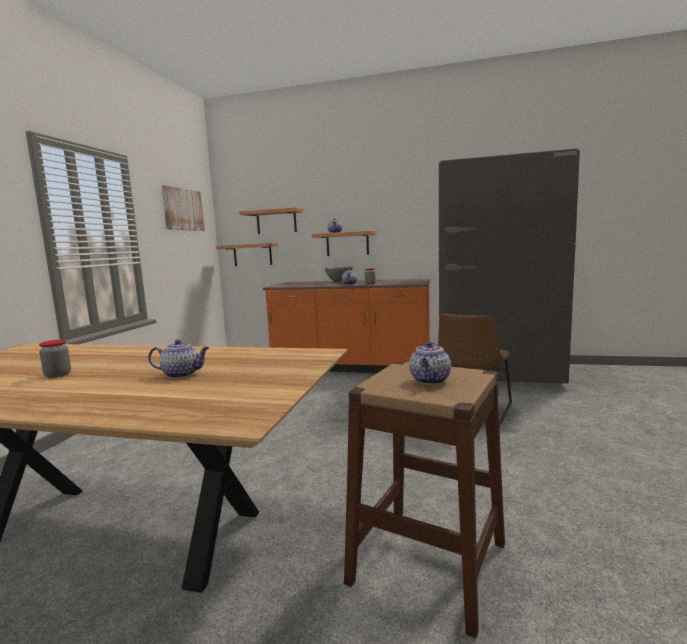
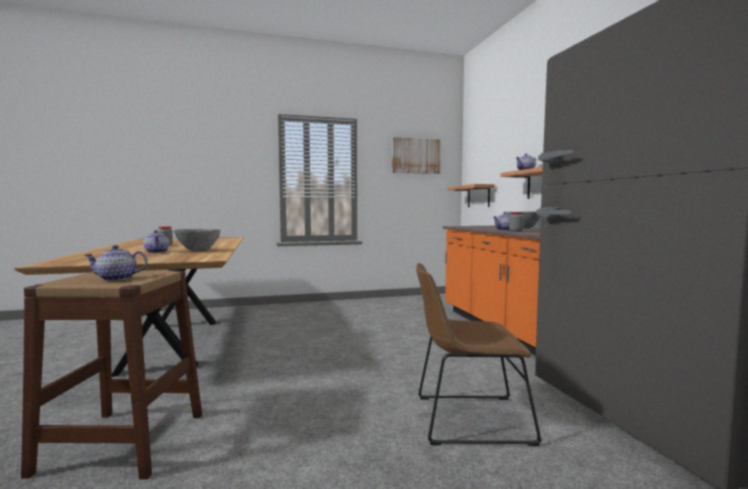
camera: 60 degrees right, 5 degrees down
(209, 358) = (198, 250): none -> grey bowl
(276, 221) = (495, 162): shelf -> none

